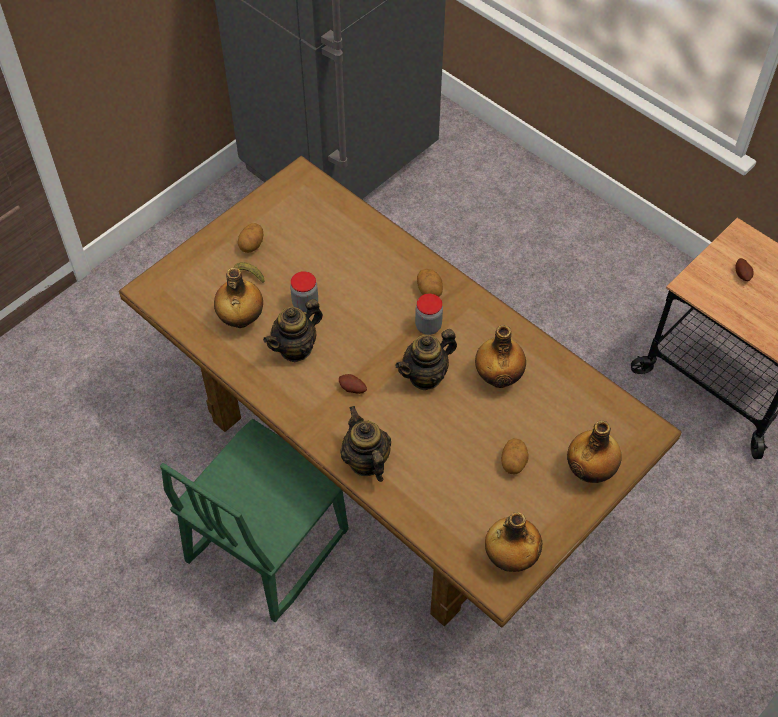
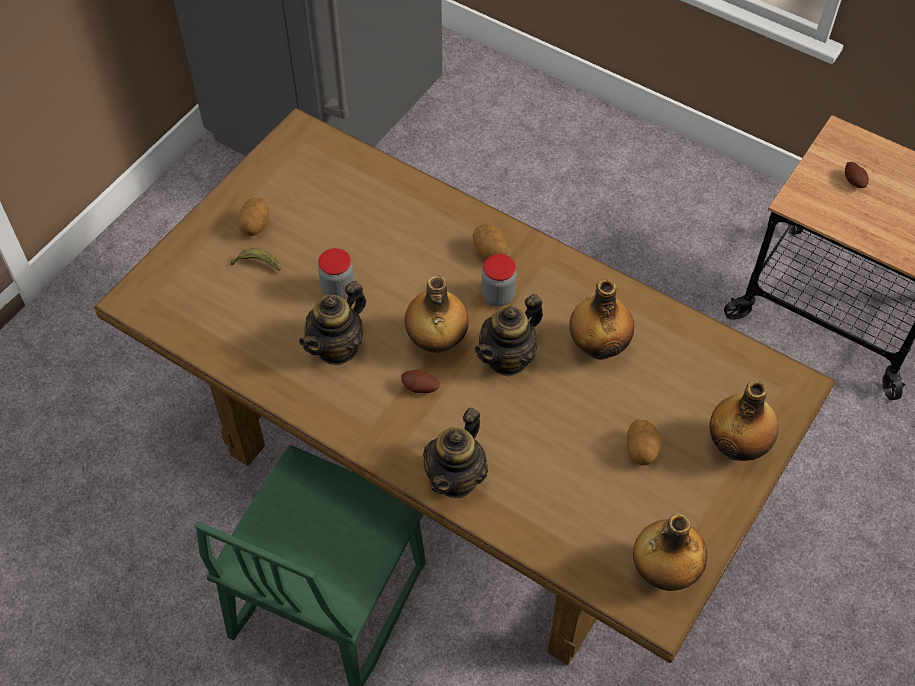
camera: 10 degrees left, 0 degrees up
(240, 319) = (259, 321): bottle -> bottle (436, 341)
(366, 461) = (456, 477): teapot -> teapot turned 120 degrees counterclockwise

